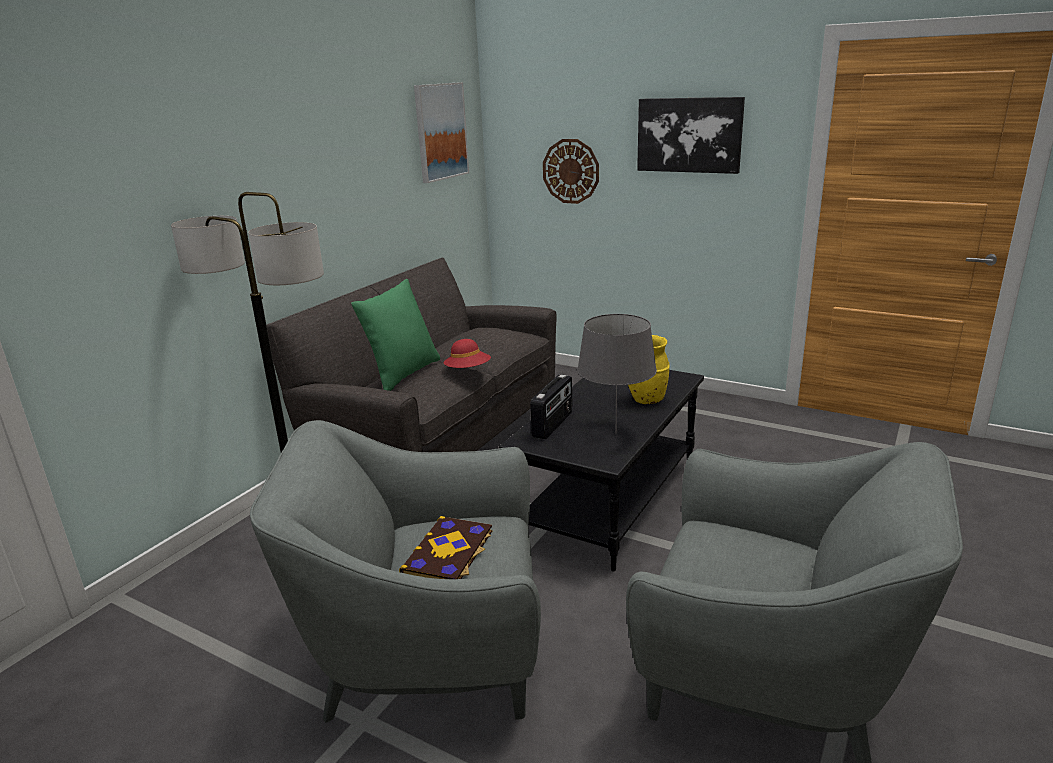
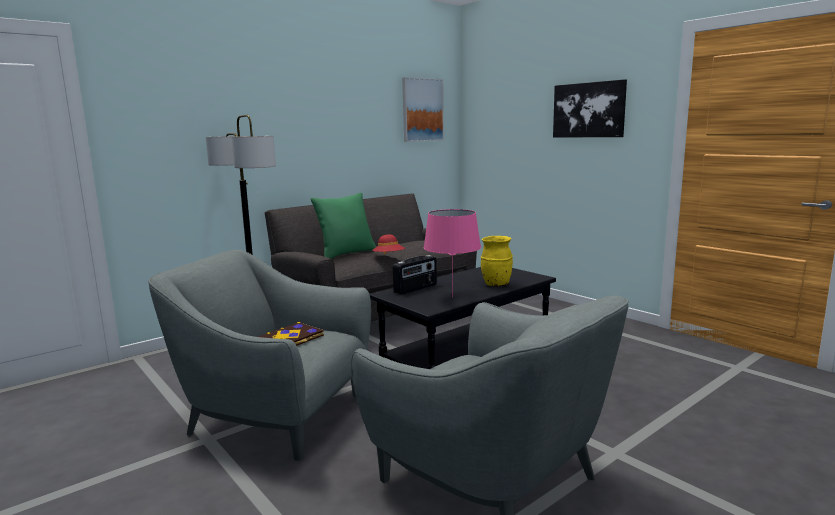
camera: 20 degrees right, 10 degrees down
(571, 171) = (512, 140): wall clock -> none
(615, 433) = (452, 297): grey table lamp -> pink table lamp

